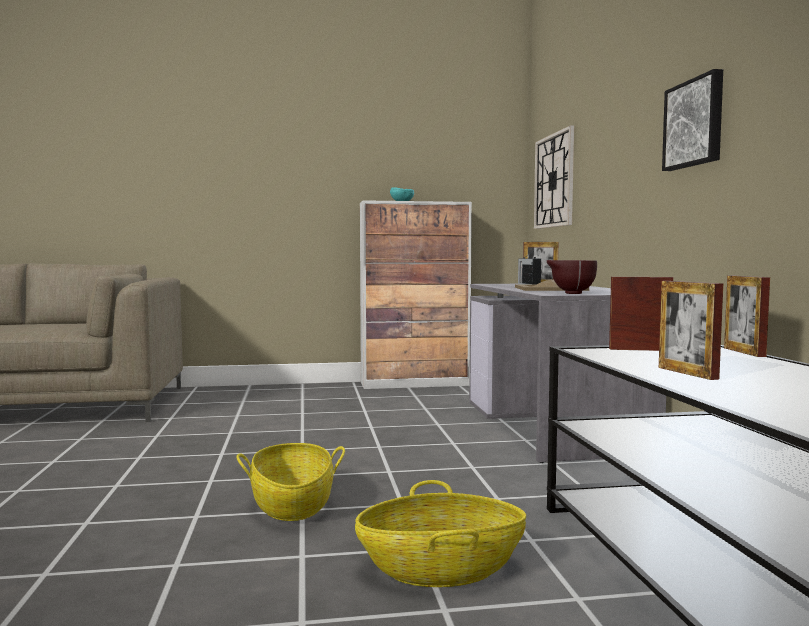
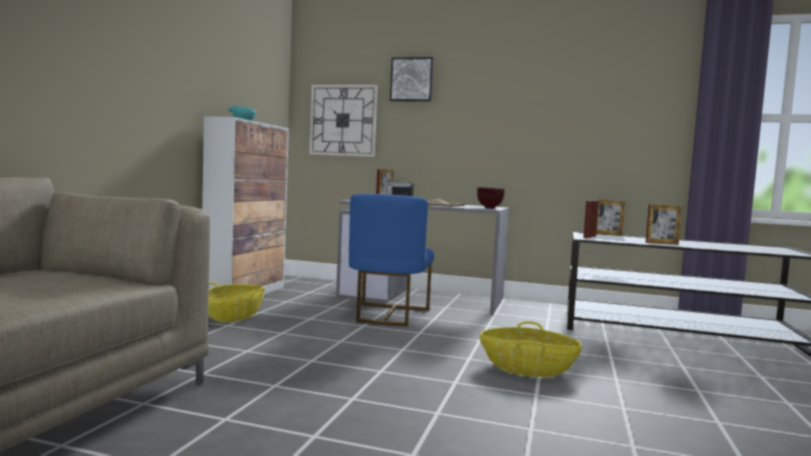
camera: 65 degrees left, 0 degrees up
(433, 427) = (388, 315): none -> blue chair
(441, 569) = (638, 358): basket -> basket (234, 316)
(695, 123) = (527, 115): picture -> picture (412, 80)

